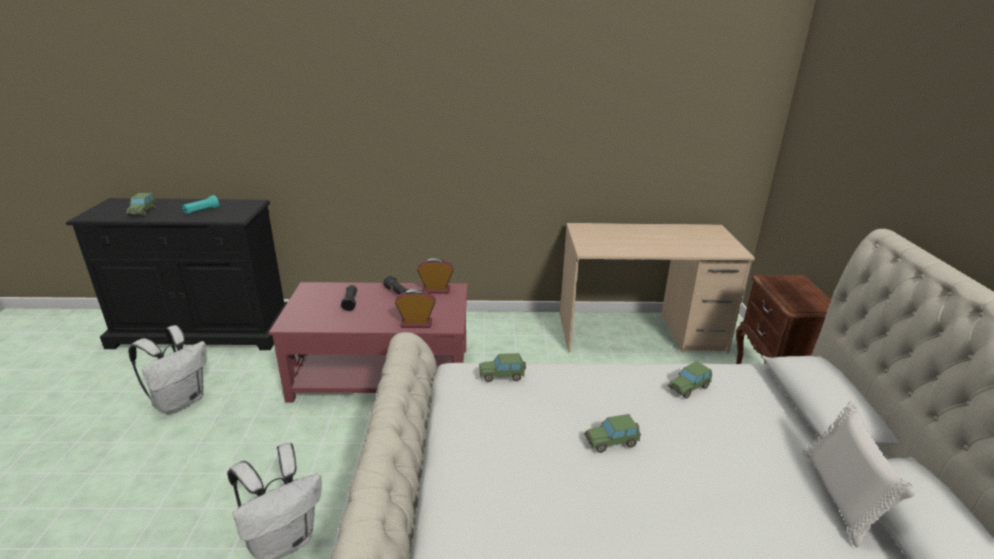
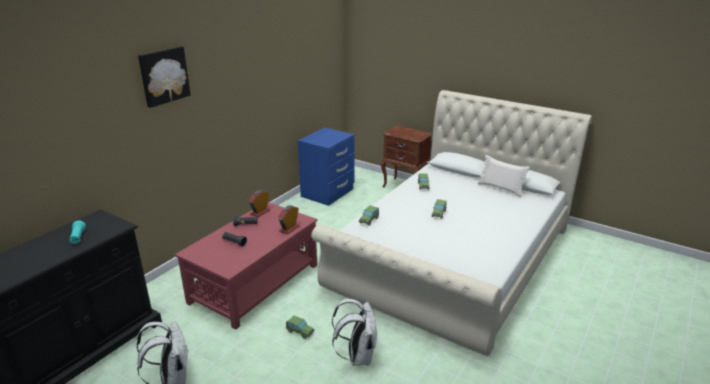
camera: 55 degrees left, 0 degrees up
(143, 212) = (27, 263): toy car -> toy car (300, 331)
(381, 69) = (163, 76): none -> picture
(640, 333) = (328, 193): beige desk -> blue nightstand

